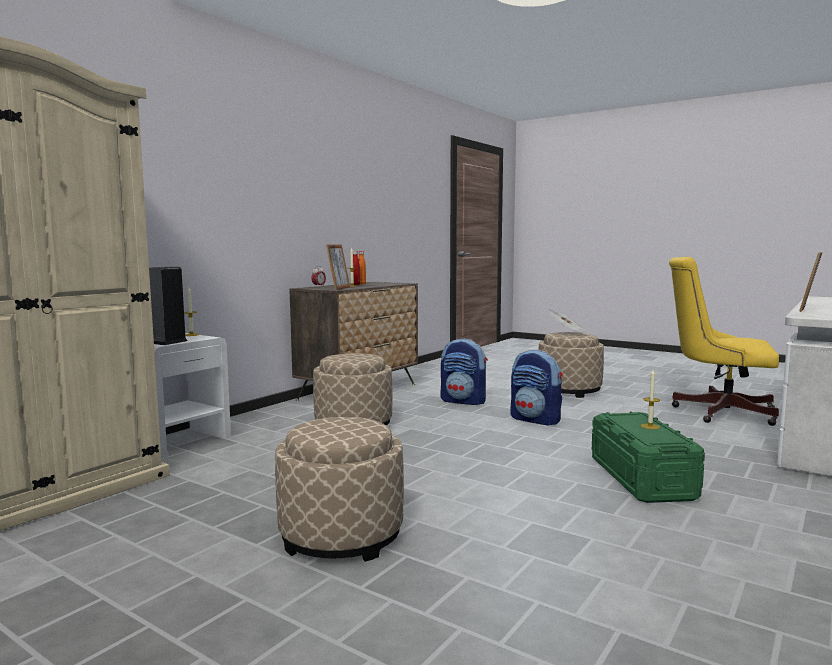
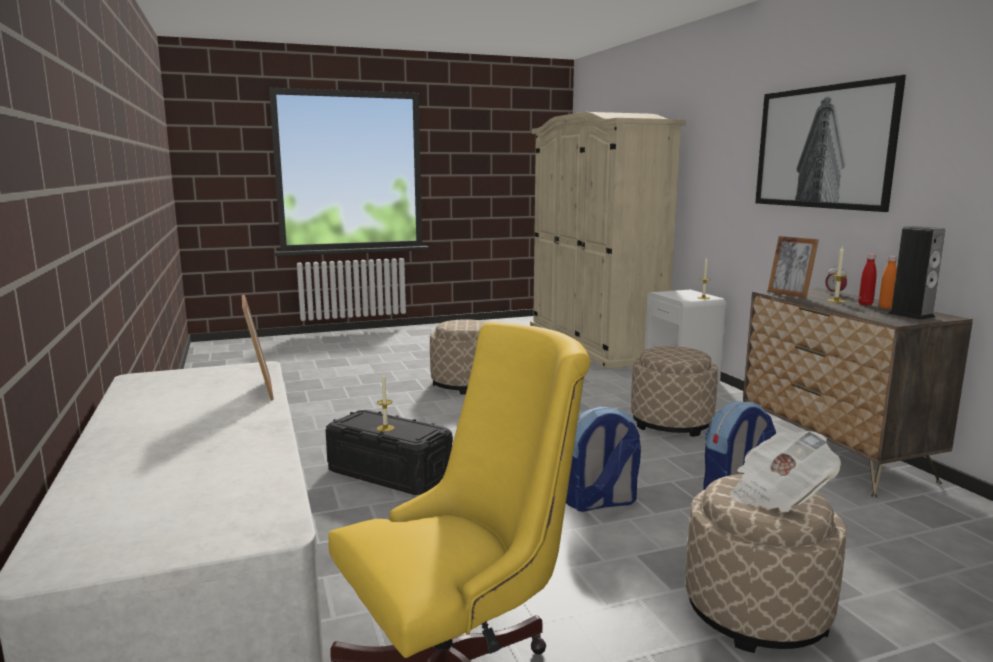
camera: 125 degrees right, 5 degrees up
(169, 342) = (667, 293): speaker -> speaker (911, 315)
(270, 174) = (822, 147): none -> picture
(641, 478) = (389, 473): green storage box -> black storage box

